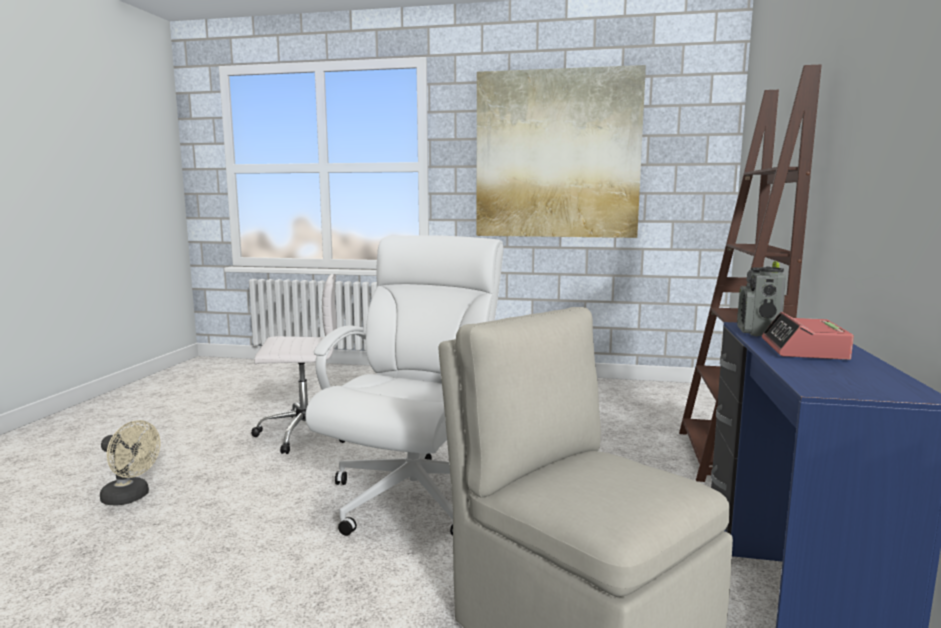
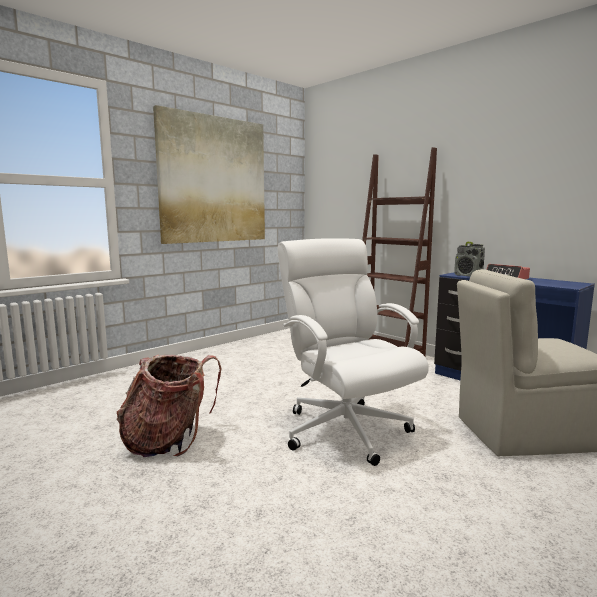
camera: 55 degrees left, 0 degrees up
(131, 497) = (183, 561): beige fan -> none
(303, 432) = (169, 441): white office chair -> backpack

